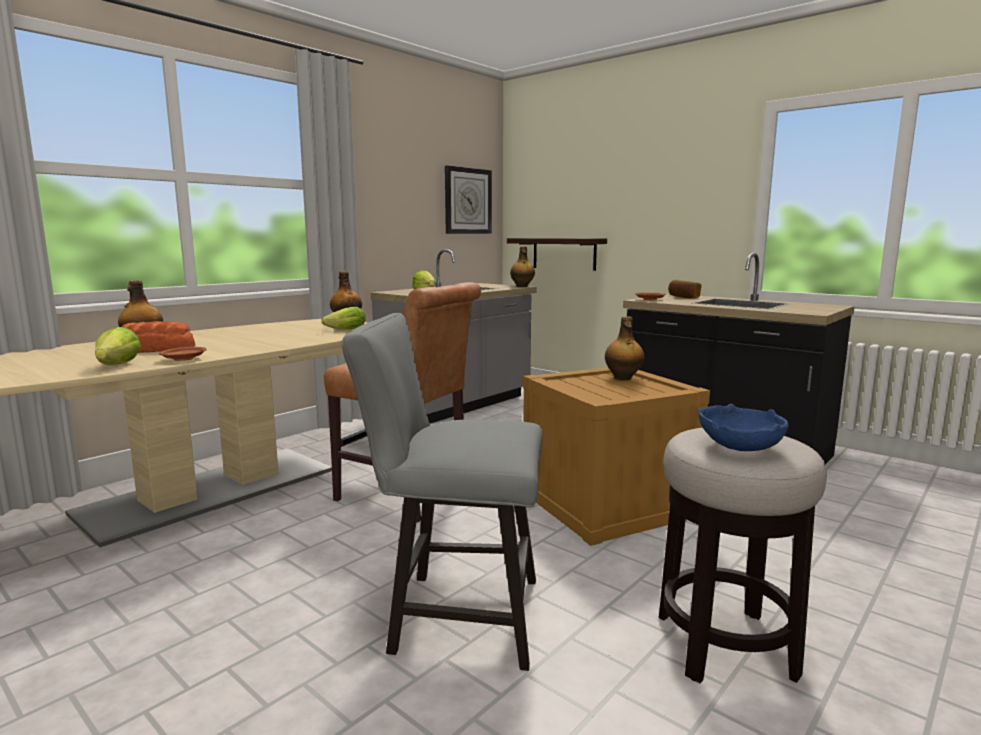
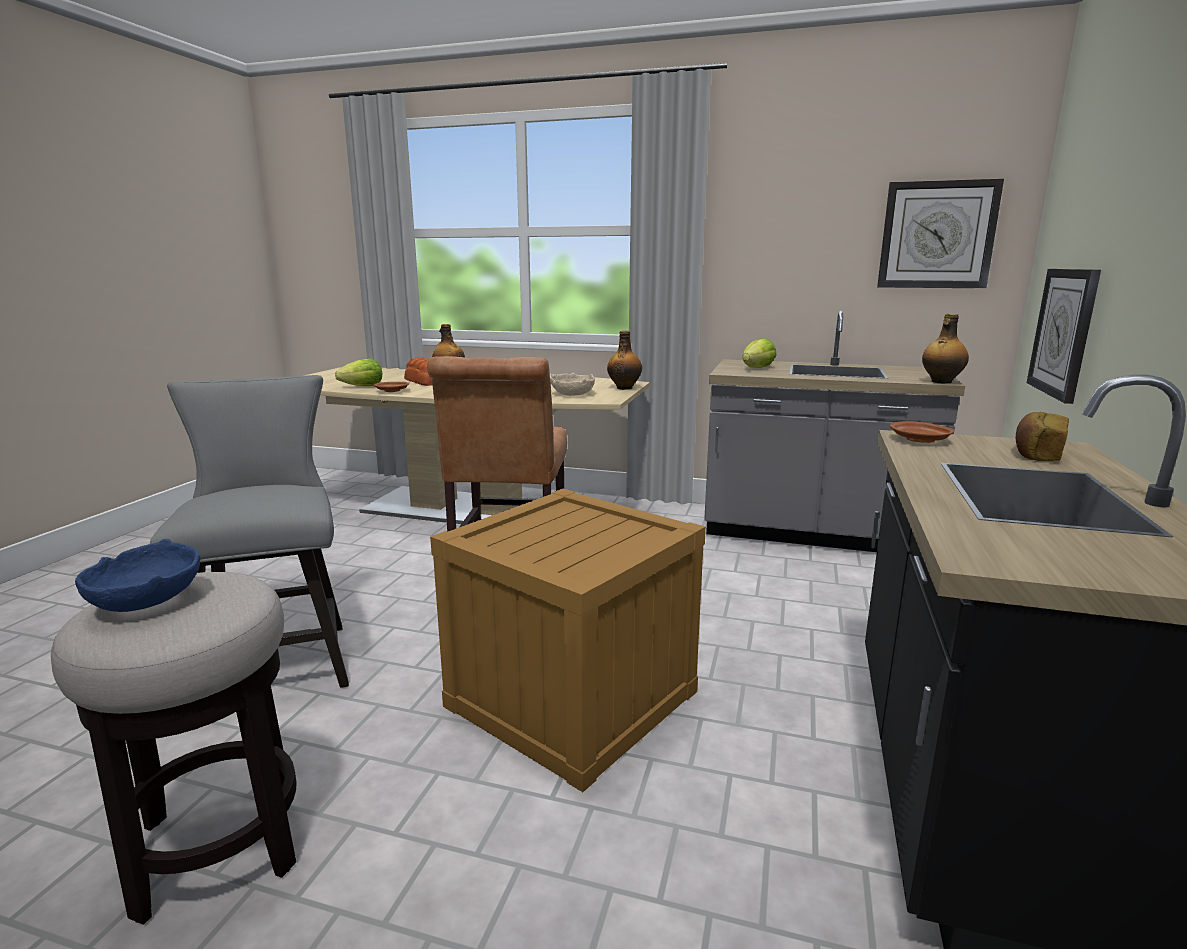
camera: 65 degrees right, 5 degrees up
(343, 330) = (572, 394): lettuce -> beige bowl
(564, 253) = (1064, 332): shelf -> wall clock
(623, 378) = (627, 537): bottle -> none

